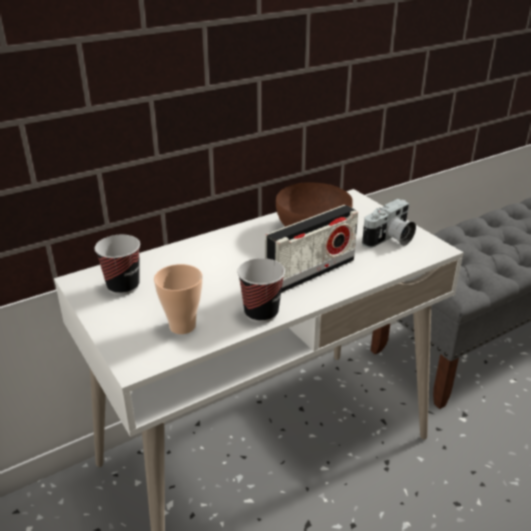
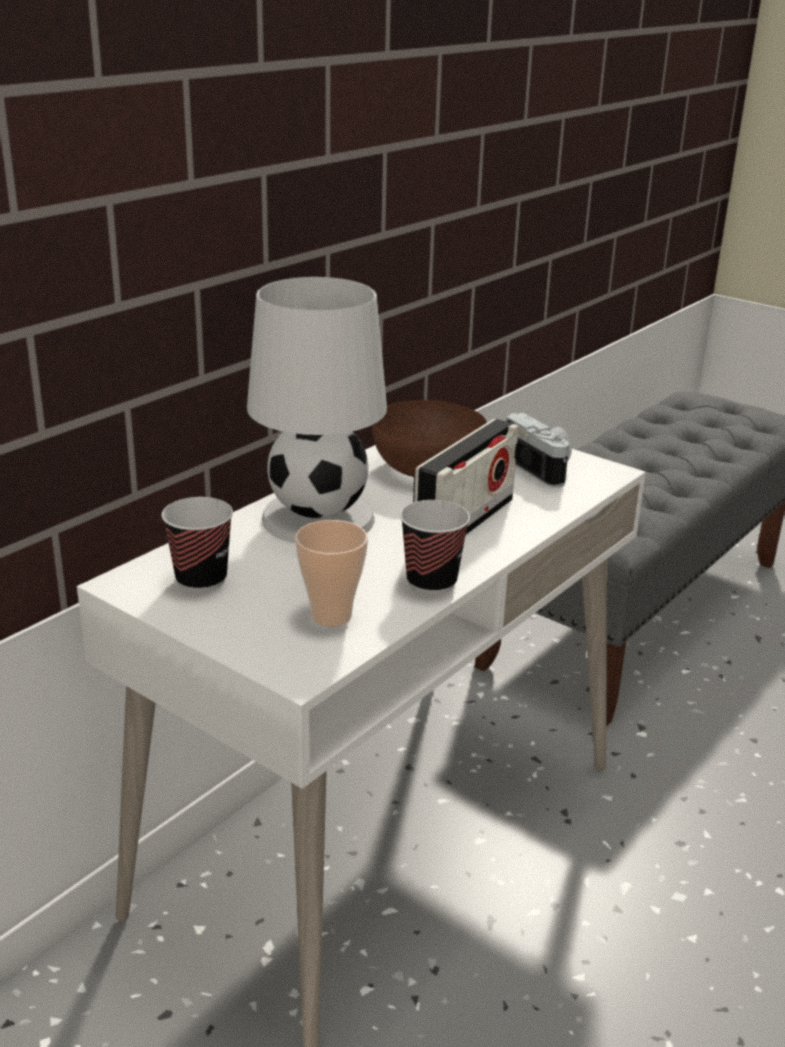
camera: 20 degrees left, 5 degrees down
(219, 255) = (316, 518): none -> white table lamp
(389, 240) = (542, 469): camera -> camera turned 60 degrees counterclockwise

